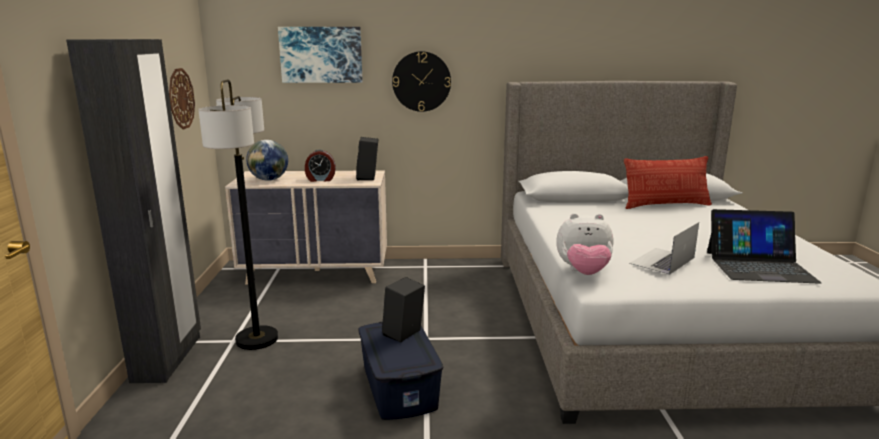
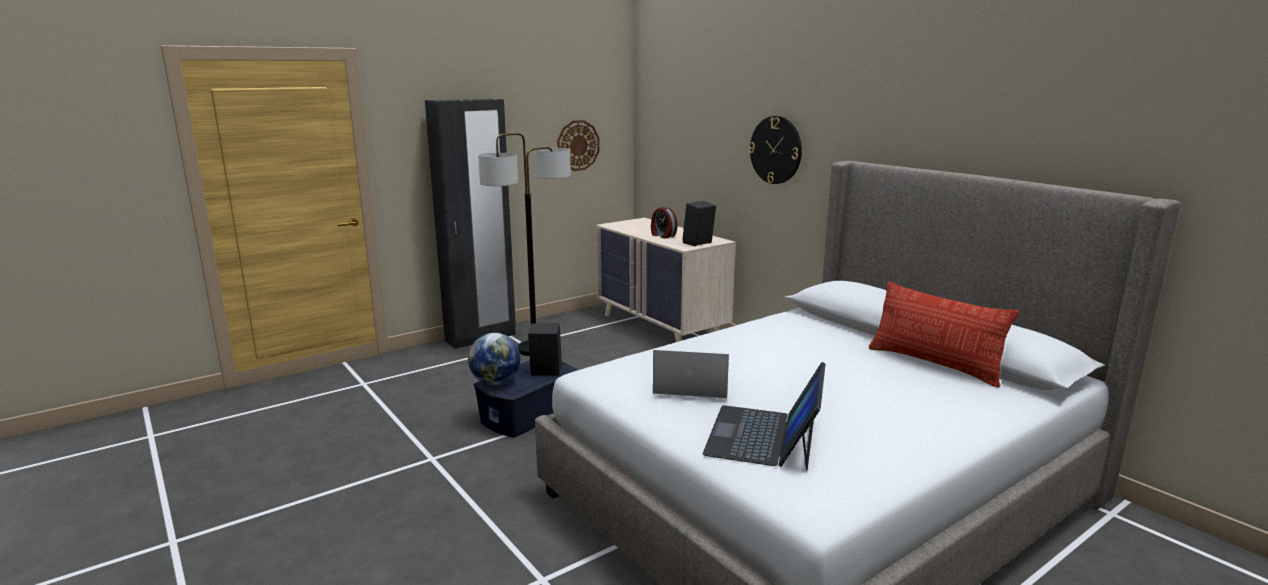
camera: 55 degrees right, 0 degrees up
(269, 180) = (633, 227): globe -> globe (495, 382)
(321, 54) = (702, 114): picture -> none
(583, 272) = (615, 363): plush toy -> none
(759, 266) = (764, 436): laptop -> laptop turned 45 degrees clockwise

